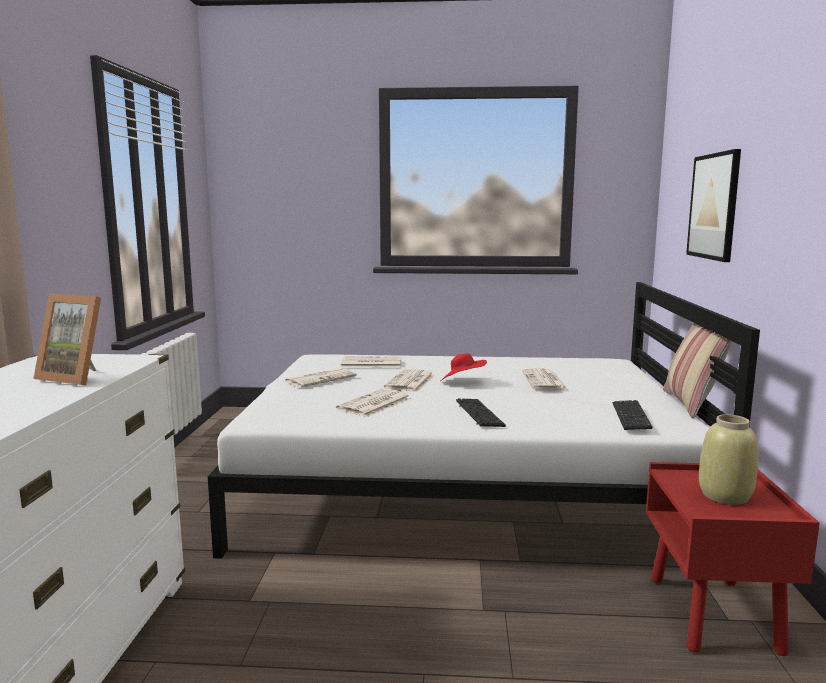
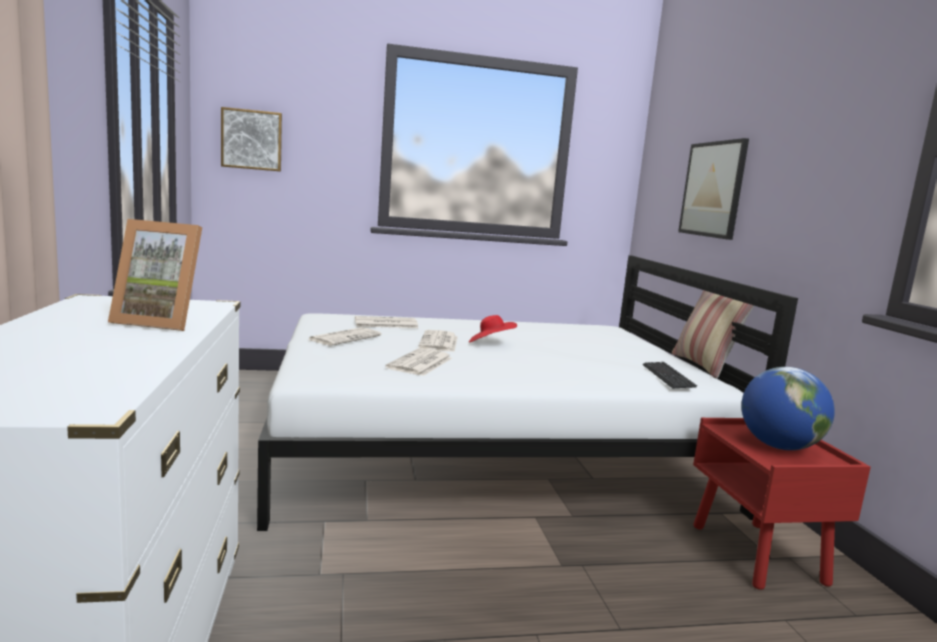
camera: 15 degrees left, 0 degrees up
(261, 193) = (252, 140): none -> picture
(479, 414) = (531, 374): keyboard -> none
(544, 381) = (565, 344): newspaper -> none
(724, 496) = (779, 446): beige vase -> globe

